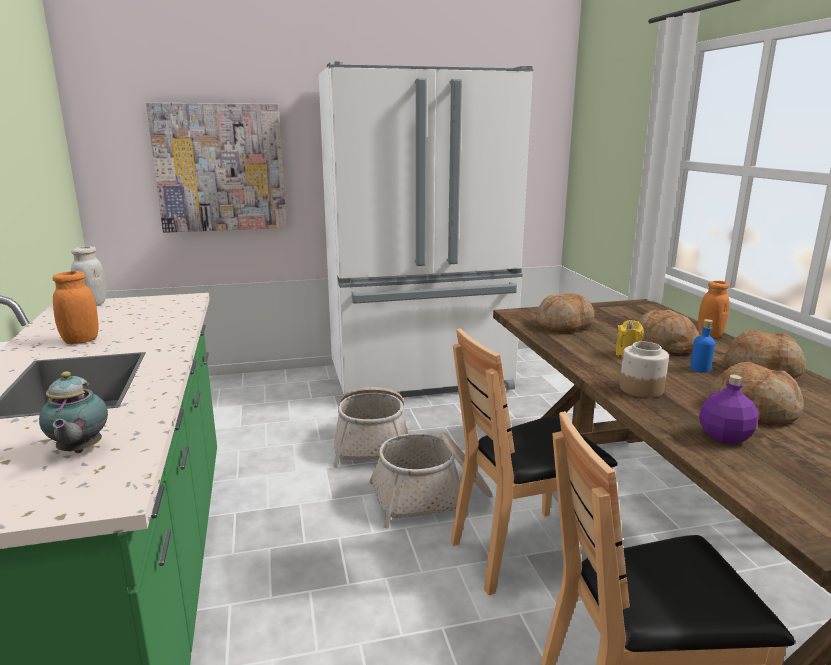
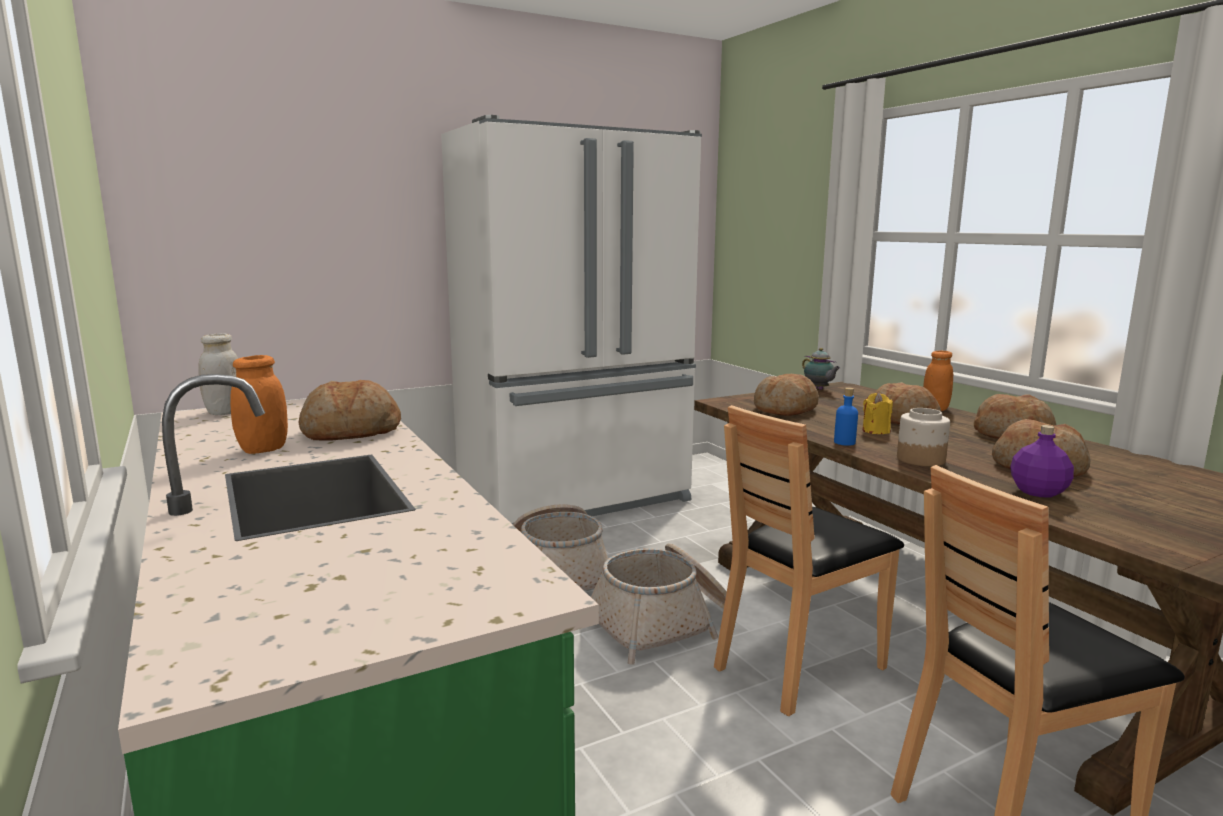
camera: 15 degrees left, 5 degrees down
(79, 451) = (427, 556): teapot -> teapot (819, 389)
(154, 329) = (350, 432): none -> bread
(220, 168) = (317, 246): picture -> none
(700, 369) = (956, 438): blue bottle -> blue bottle (844, 442)

